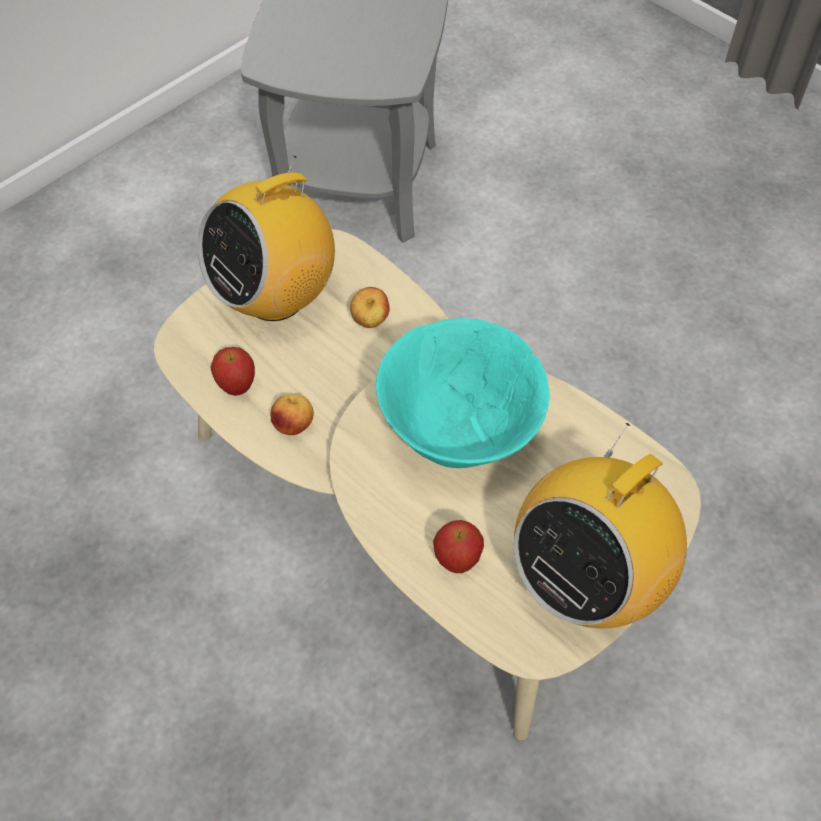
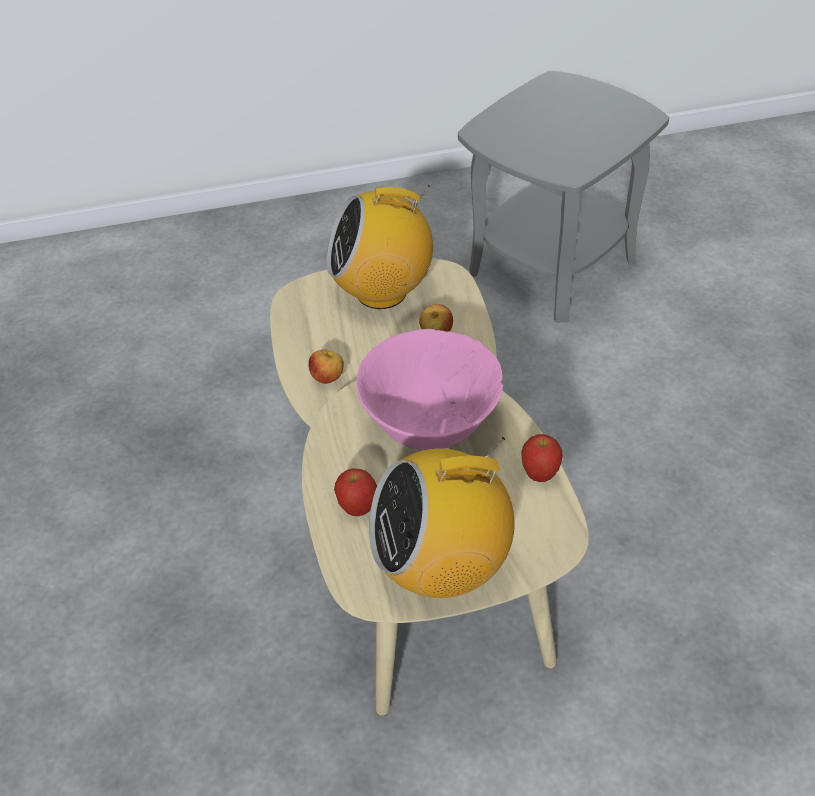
camera: 35 degrees right, 10 degrees down
(237, 386) = (310, 338): apple -> apple (540, 474)
(458, 431) = (430, 426): turquoise bowl -> pink bowl

